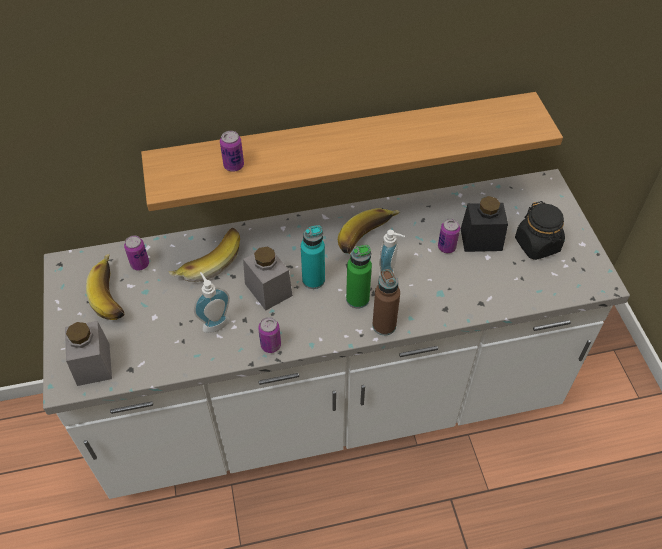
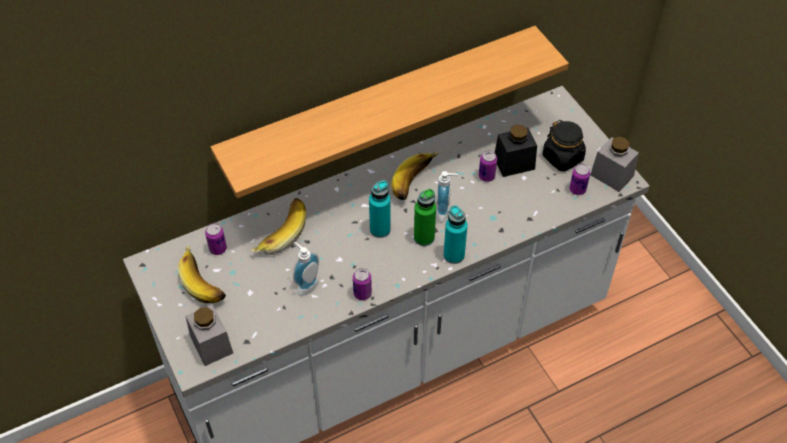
camera: 15 degrees left, 0 degrees up
(233, 165) = (298, 143): can -> can (577, 189)
(268, 289) = (343, 246): grey jar -> grey jar (612, 175)
(384, 325) = (454, 255): brown bottle -> turquoise bottle

